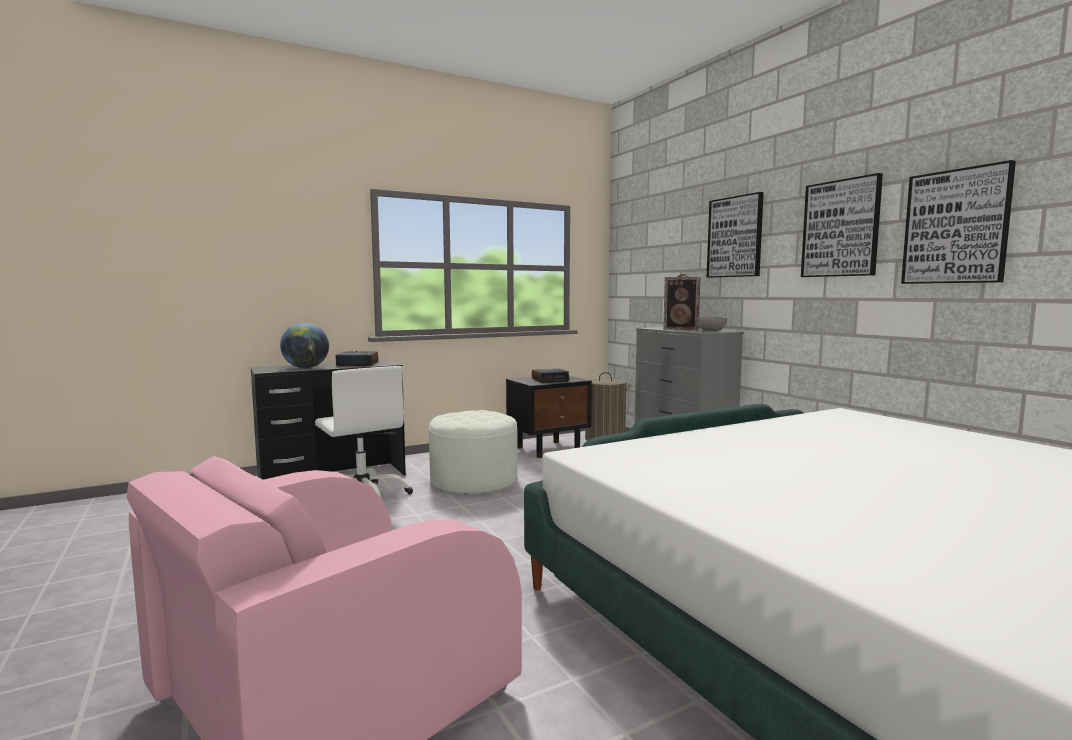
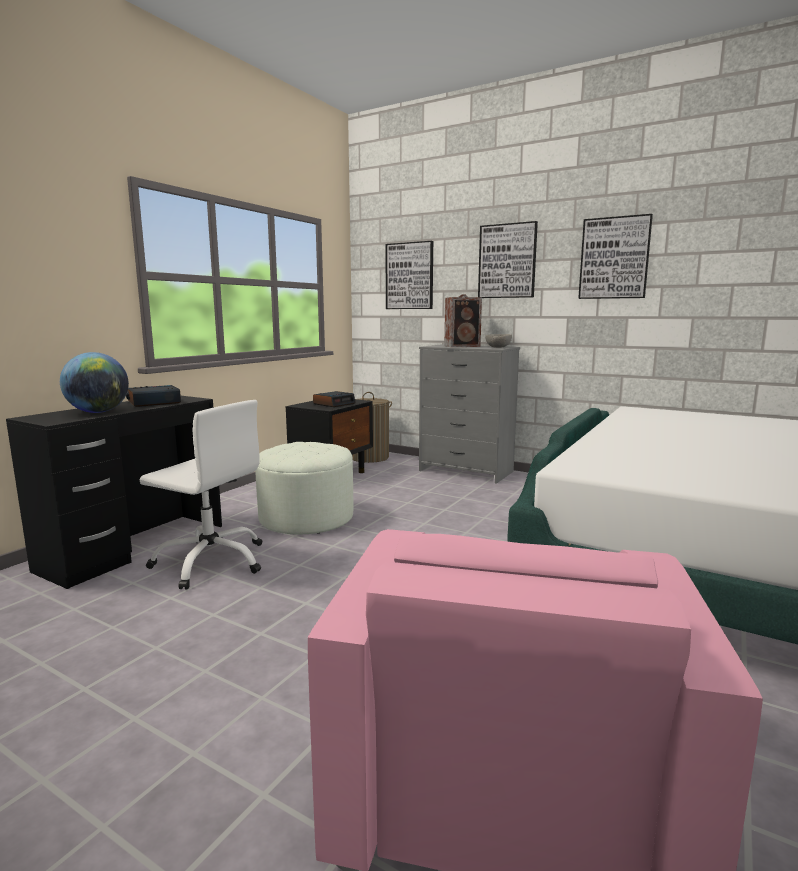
camera: 30 degrees left, 5 degrees up
(956, 227) = (712, 261): picture -> picture (409, 276)

